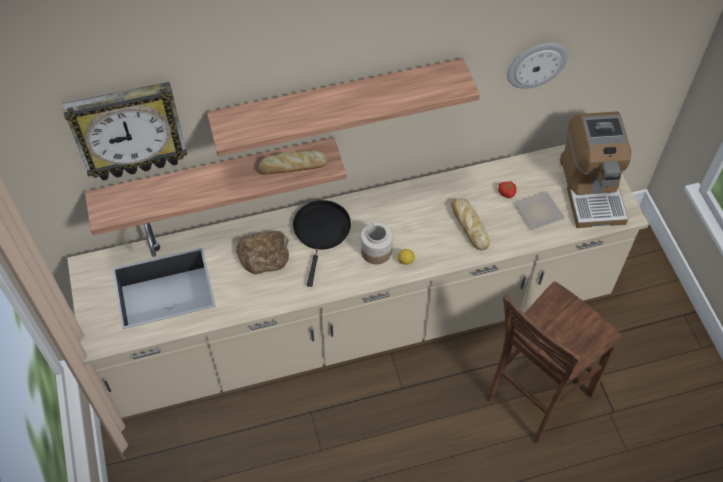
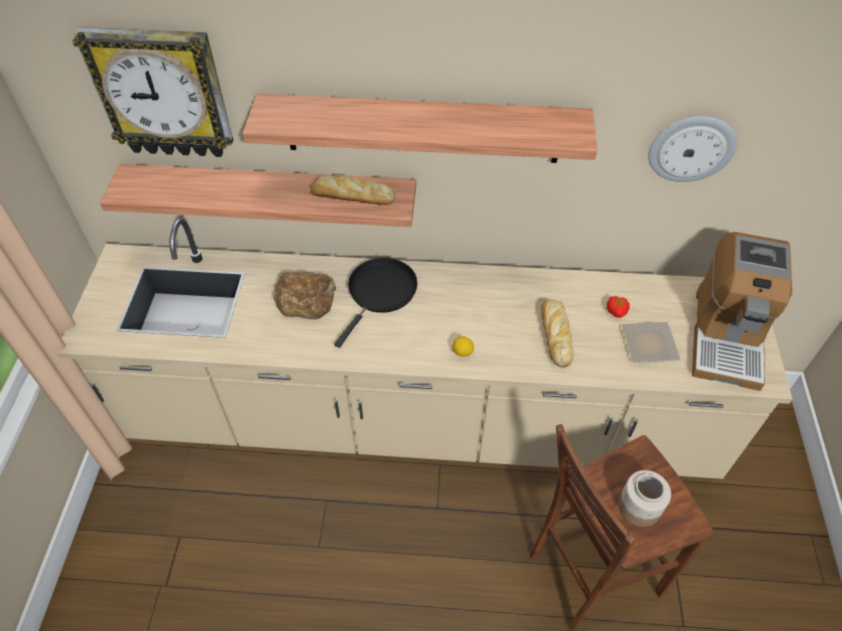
camera: 20 degrees right, 5 degrees down
(376, 251) = (432, 331): jar -> jar (638, 506)

